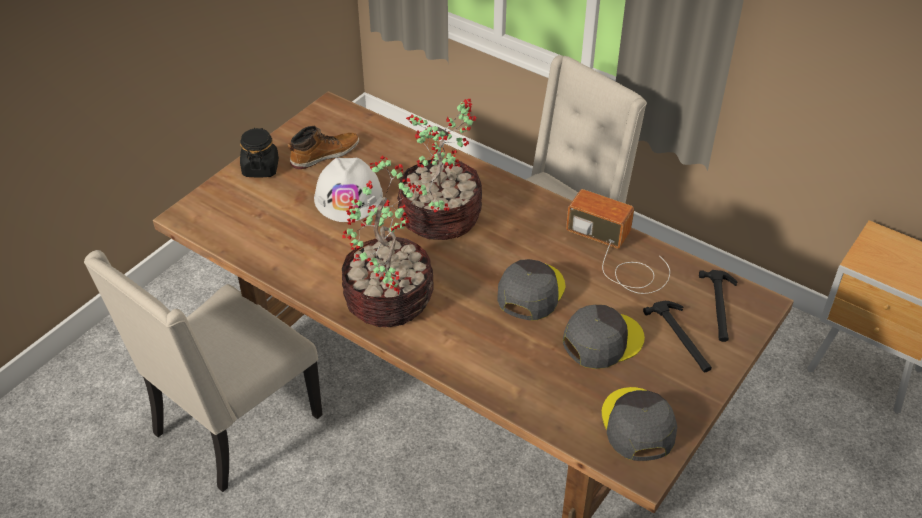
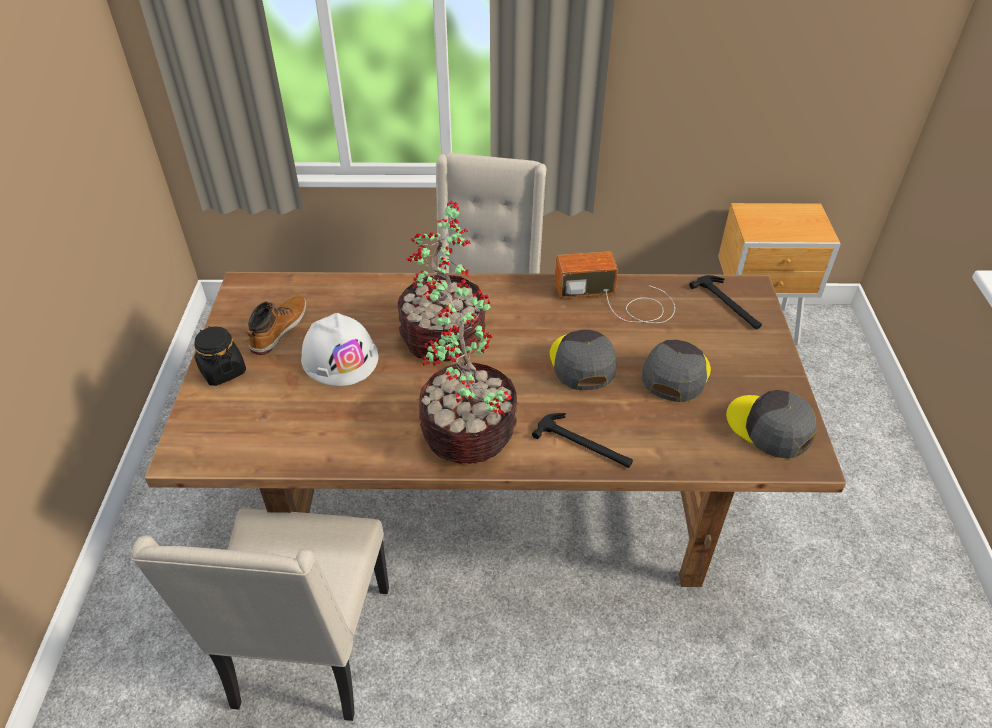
camera: 35 degrees left, 0 degrees up
(682, 338) = (728, 341): hammer -> hammer (584, 444)

